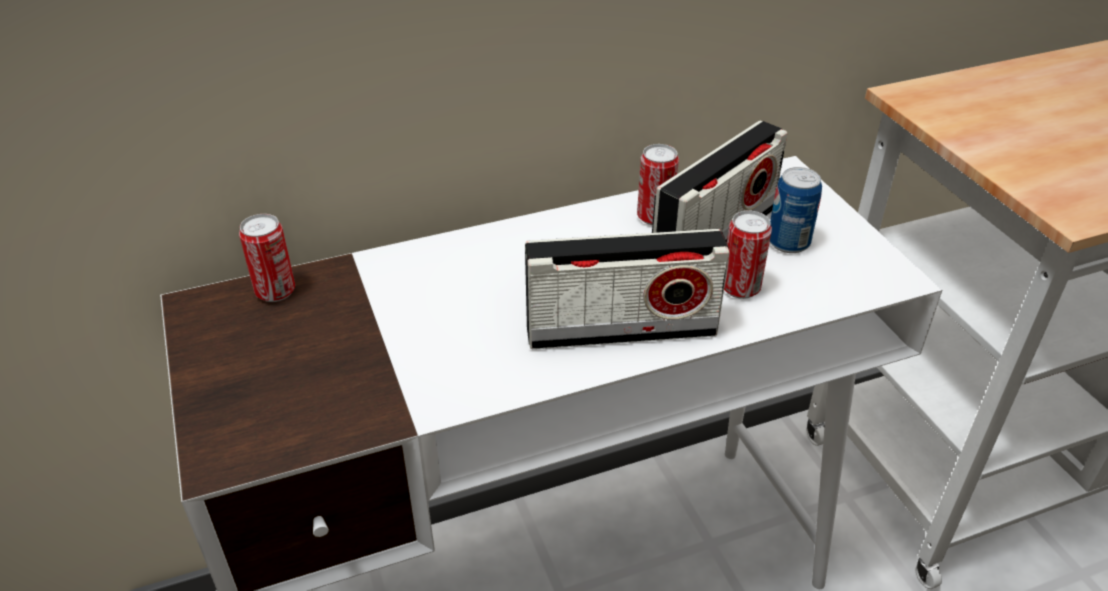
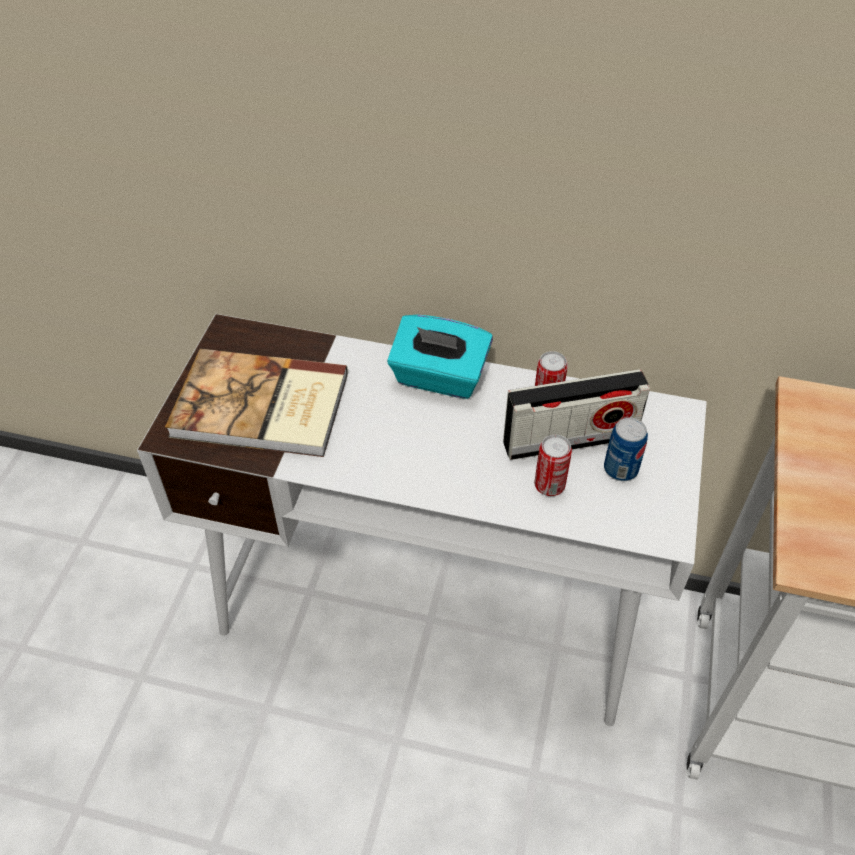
camera: 35 degrees right, 10 degrees up
(275, 291) = (273, 342): can -> none
(327, 367) = (261, 408): none -> book
(518, 243) = (439, 378): none -> turquoise tissue box
(621, 331) = (443, 474): radio -> none

